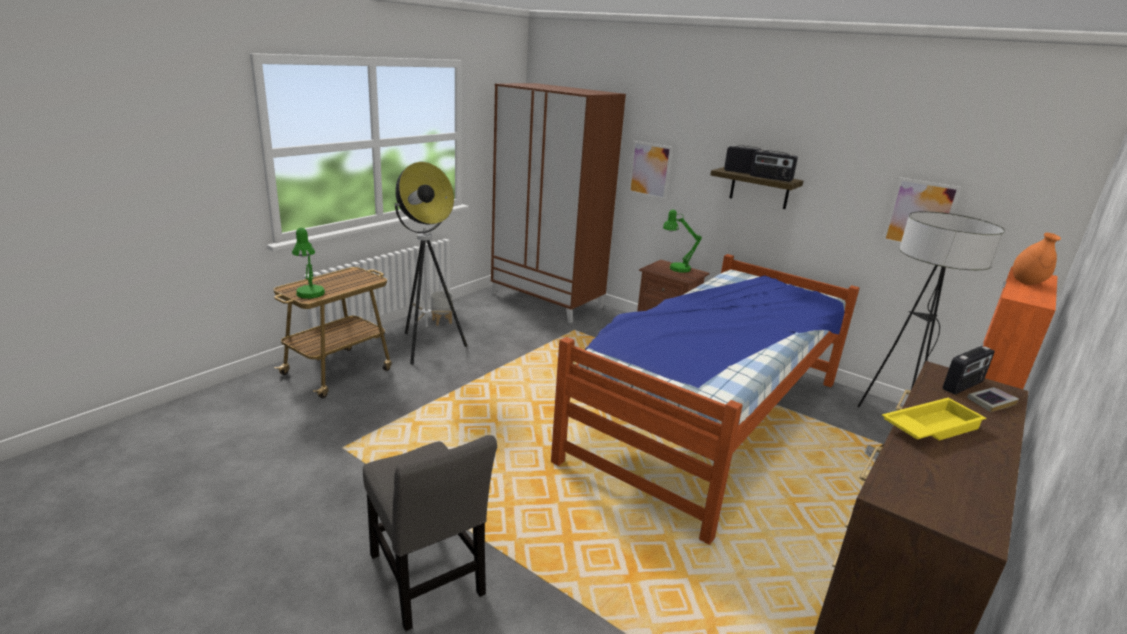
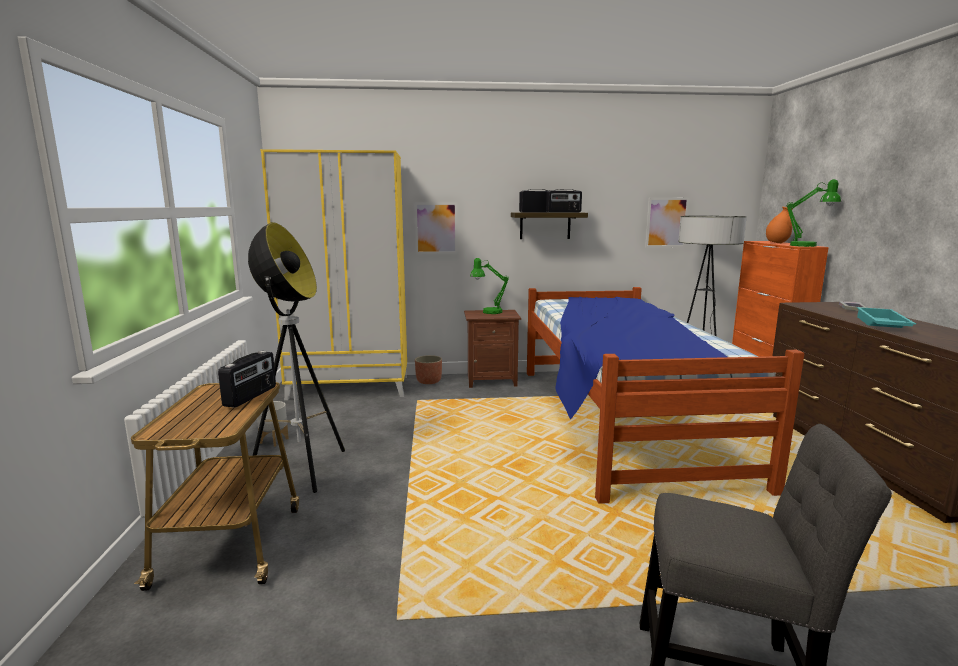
camera: 40 degrees left, 10 degrees down
(310, 296) = (214, 427): green table lamp -> green table lamp (809, 246)
(547, 300) = (350, 387): brown wardrobe -> yellow wardrobe
(612, 318) = (428, 381): none -> planter
(929, 426) = (880, 324): yellow tray -> turquoise tray
(963, 385) = (824, 306): radio -> radio (251, 396)

